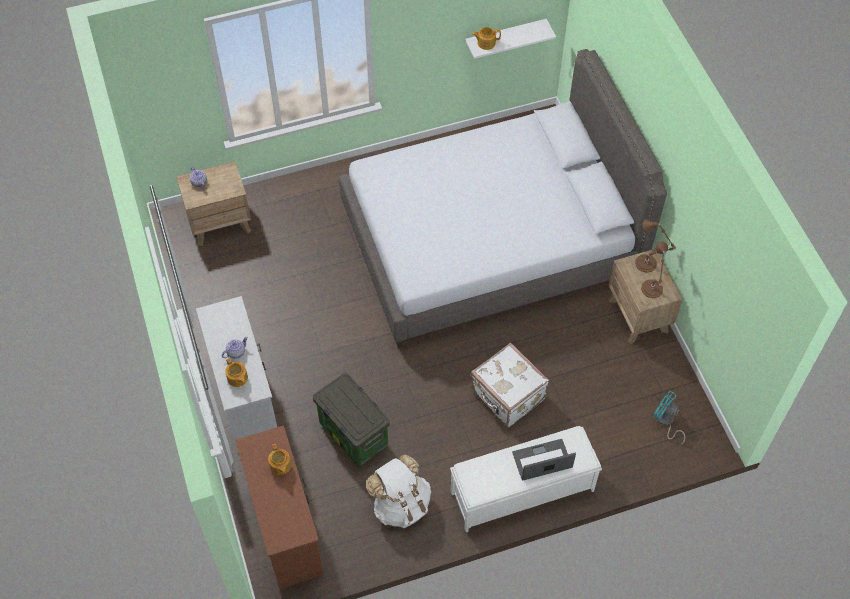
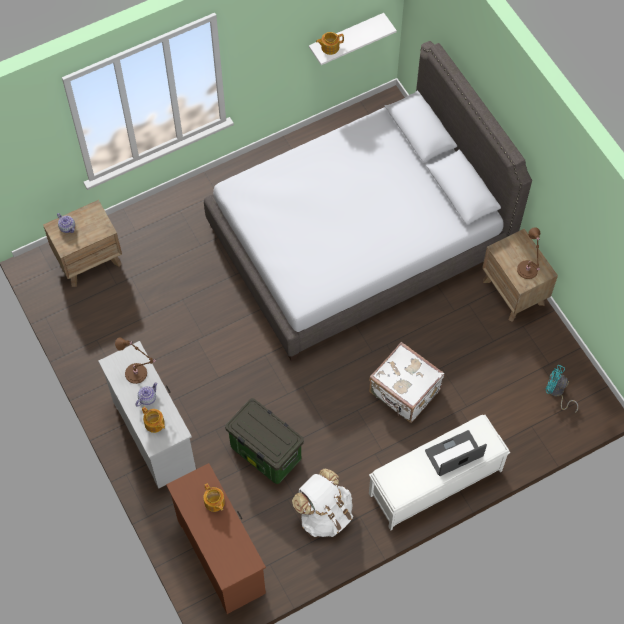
camera: 10 degrees left, 5 degrees up
(647, 264) = (519, 245): brown table lamp -> brown table lamp (138, 374)

